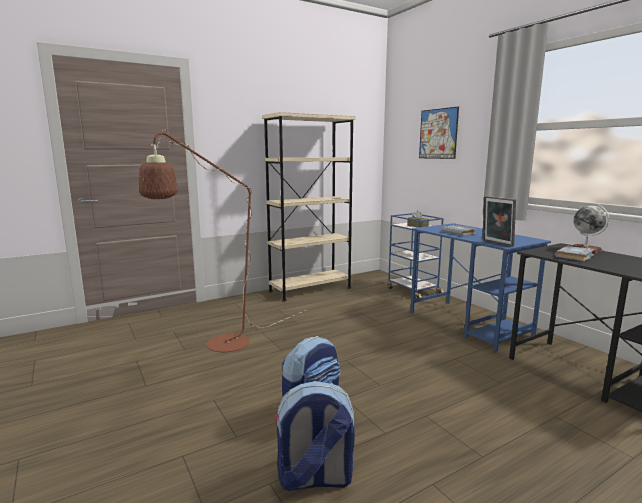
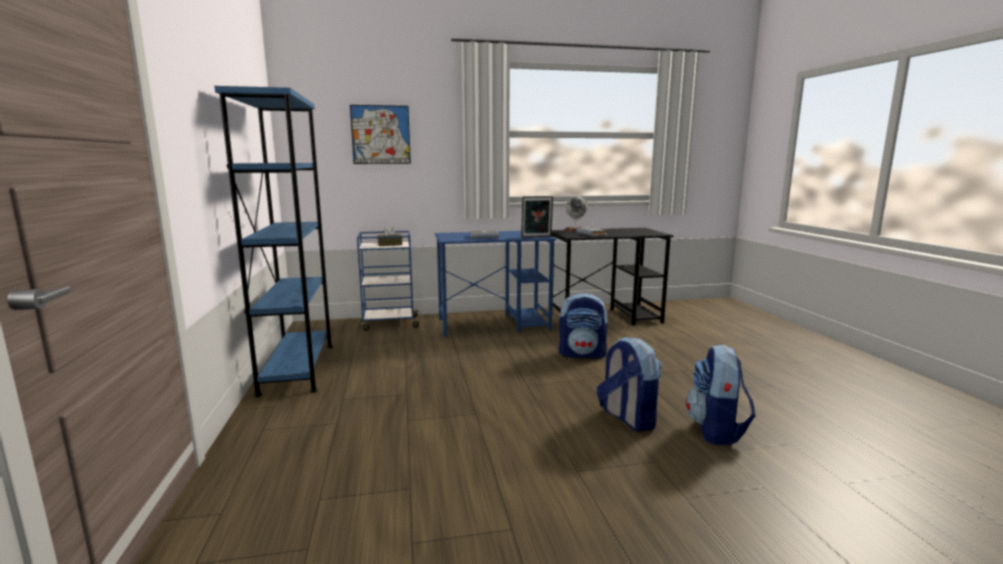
camera: 70 degrees left, 0 degrees up
(218, 346) = (428, 457): brown floor lamp -> none
(310, 289) = (297, 368): beige bookcase -> blue bookcase
(446, 377) = (582, 354): none -> backpack

